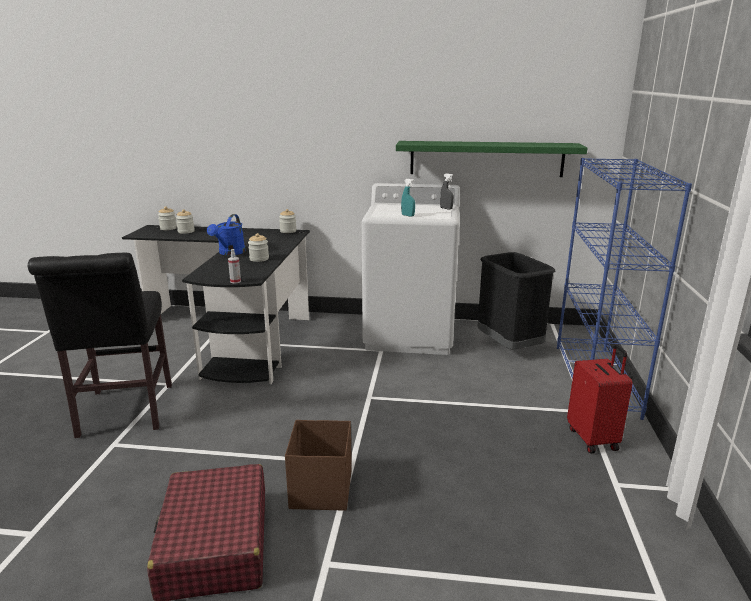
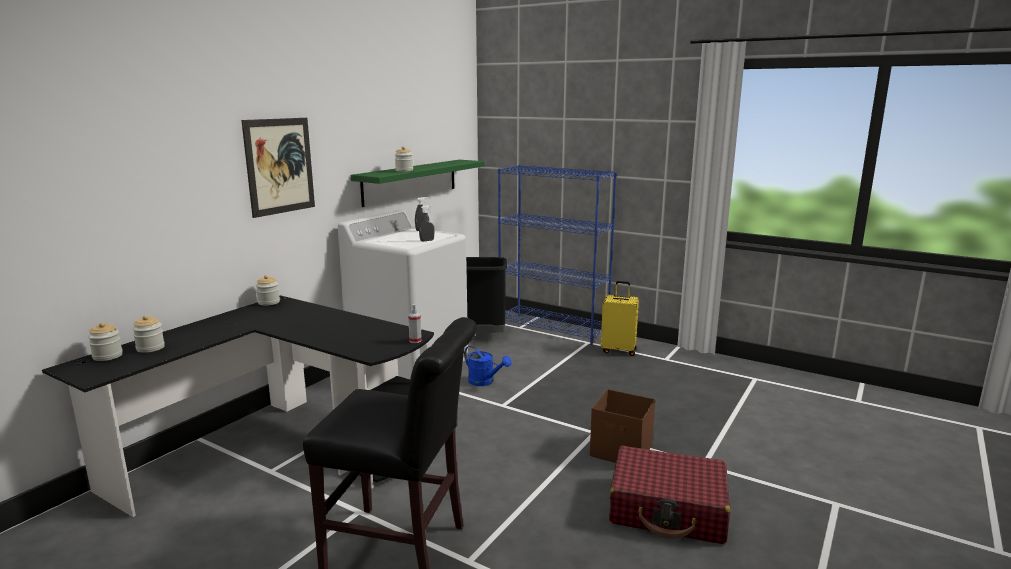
camera: 65 degrees left, 5 degrees down
(230, 253) = (306, 334): blue watering can -> blue watering can (485, 382)
(259, 259) = (352, 325): jar -> jar (404, 170)
(320, 124) = (280, 166): none -> picture
(408, 215) = (427, 240): turquoise spray bottle -> grey spray bottle
(593, 439) = (619, 350): red suitcase -> yellow suitcase

